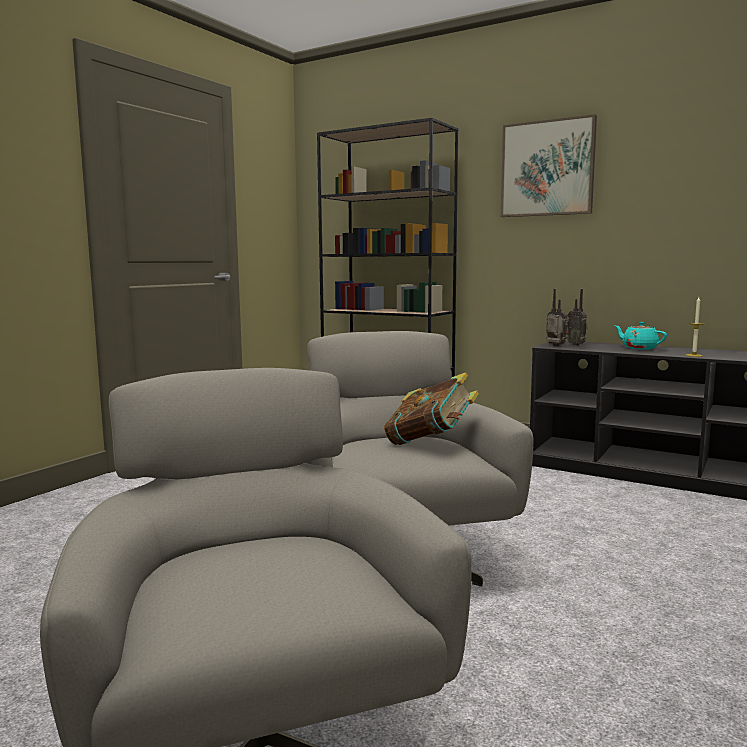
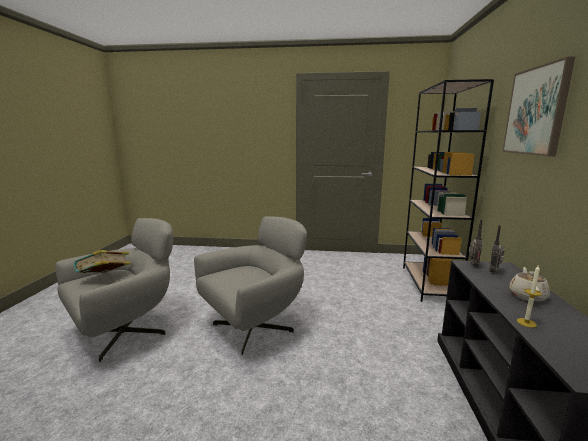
camera: 65 degrees right, 5 degrees up
(431, 444) = (254, 280): book -> book (105, 278)
(639, 348) = (527, 296): turquoise teapot -> beige teapot

